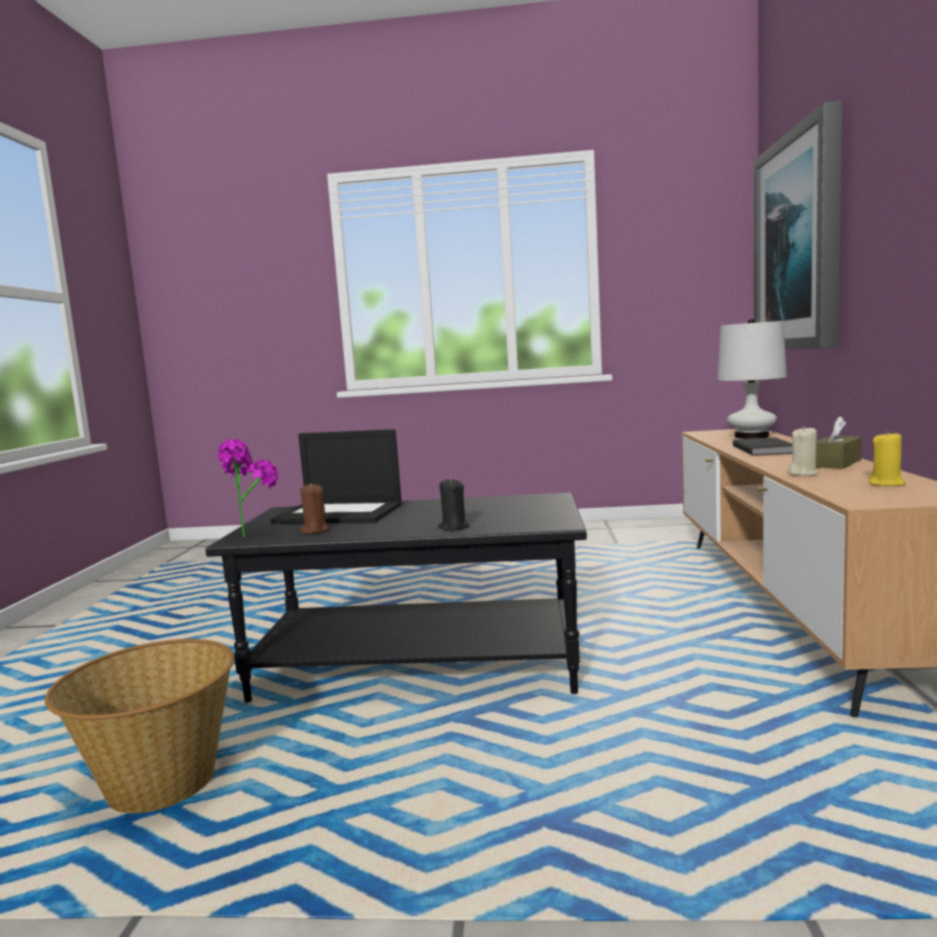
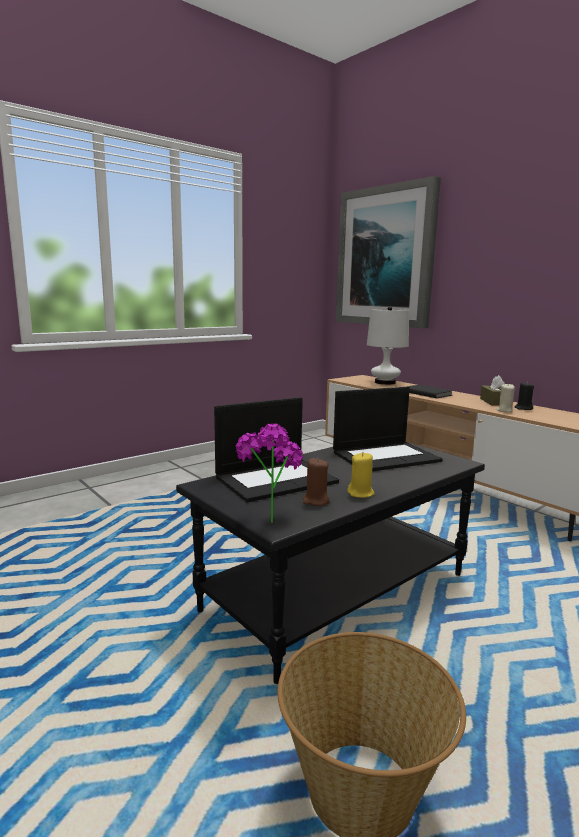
camera: 45 degrees left, 5 degrees up
(453, 527) = (409, 477): black candle -> black candle (523, 408)
(496, 510) = (386, 456): none -> laptop
(886, 483) = (557, 414): yellow candle -> yellow candle (361, 493)

